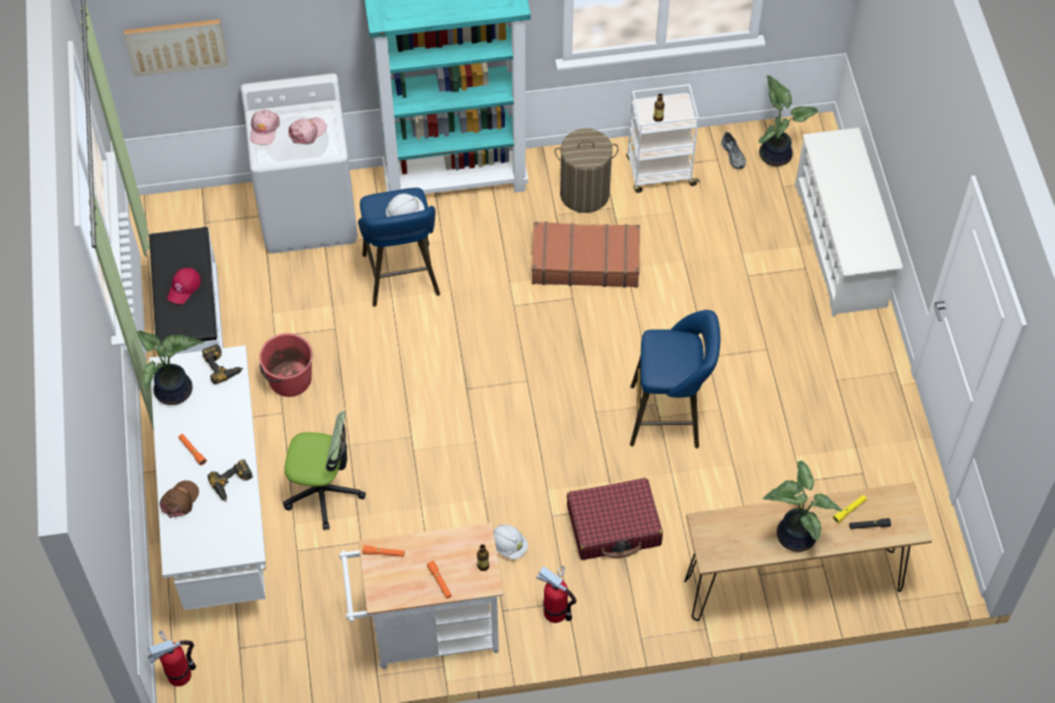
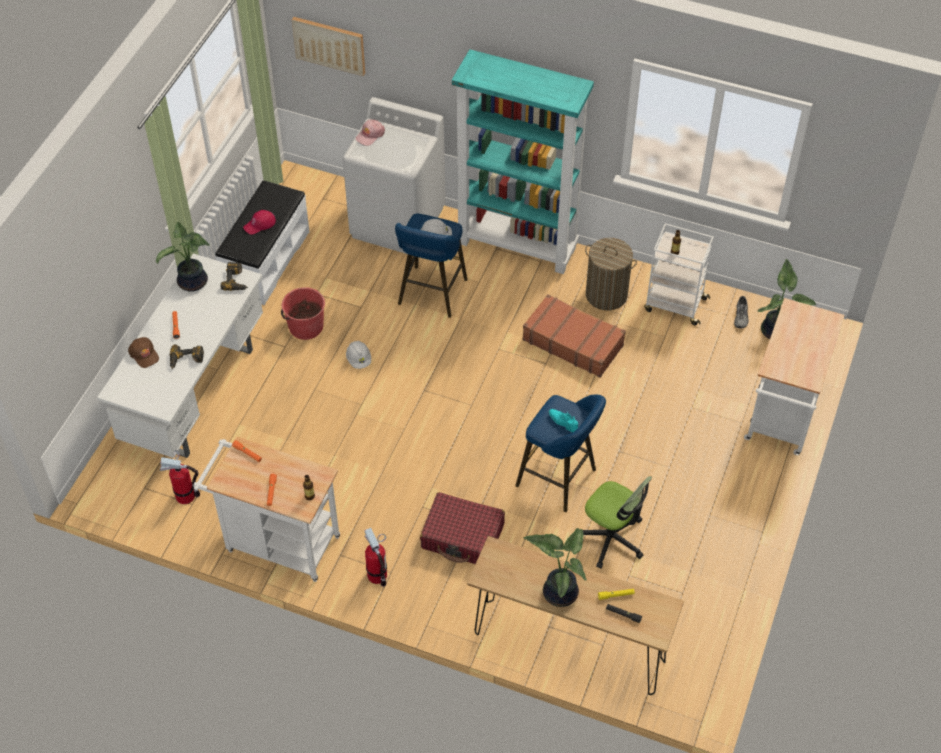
camera: 30 degrees right, 5 degrees down
(179, 674) = (93, 485): fire extinguisher -> fire extinguisher (185, 496)
(180, 500) = (144, 354): brown cap -> brown cap turned 90 degrees clockwise
(307, 132) = (398, 149): pink cap -> none
(323, 491) = (275, 412): office chair -> office chair (611, 538)
(508, 545) = (376, 512): white hard hat -> white hard hat (359, 359)
(675, 356) = (562, 422): none -> turquoise shoe
(840, 246) = (781, 419): white shoe rack -> white cart

